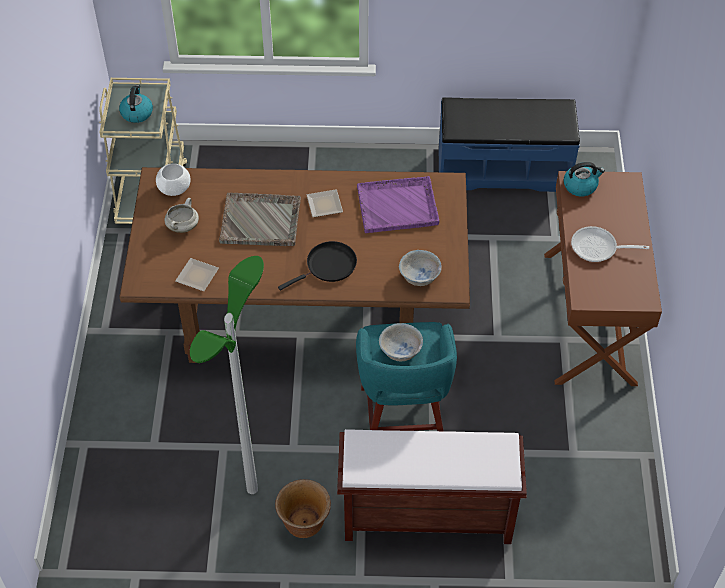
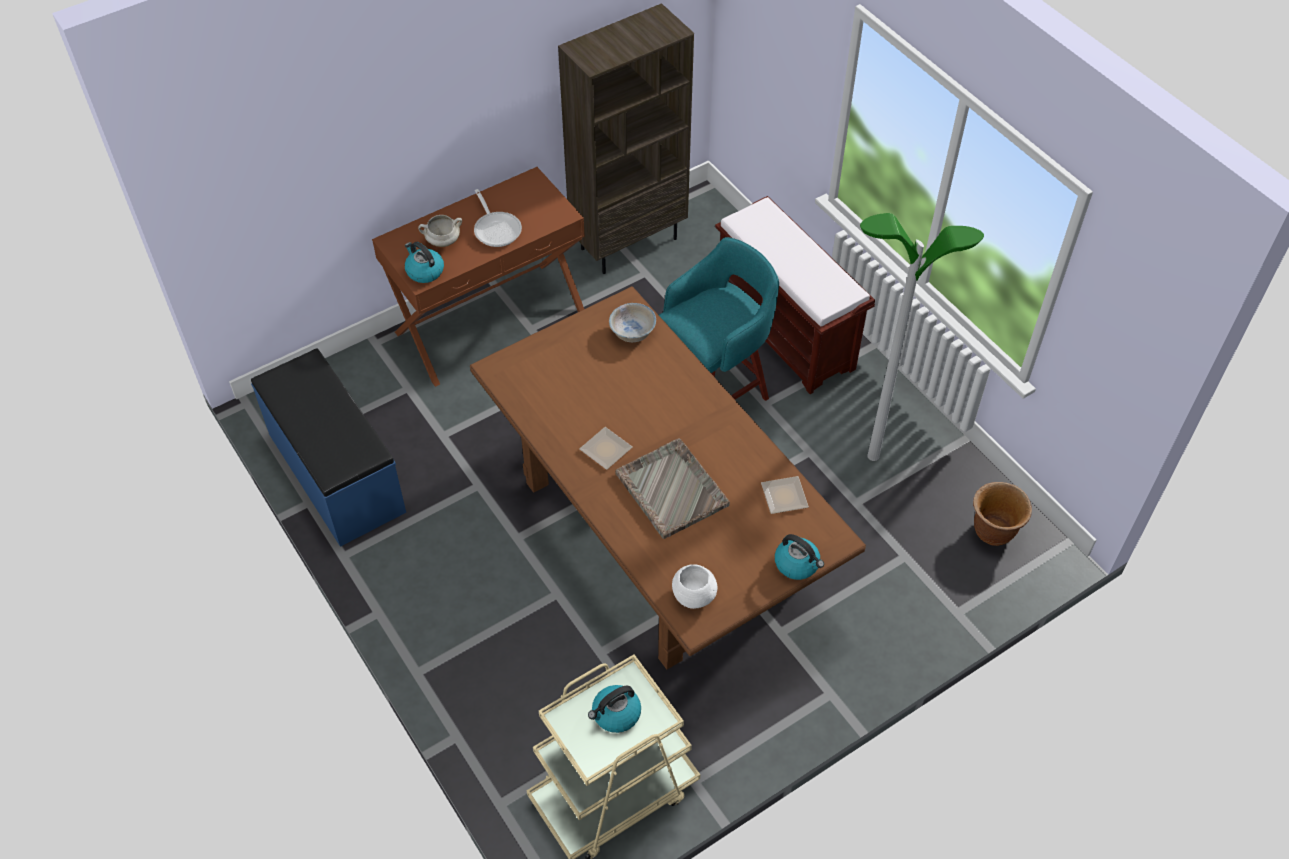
camera: 125 degrees left, 0 degrees up
(142, 251) = (797, 564): none -> kettle
(183, 226) = (736, 551): white cooking pot -> white cooking pot (442, 242)
(304, 524) = (867, 402): brown planter -> brown planter (993, 531)
(328, 266) = (679, 403): black frying pan -> none
(398, 206) = (558, 391): purple tray -> none
(400, 351) = (715, 319): white bowl -> none
(621, 463) = (629, 242): none -> brown bookcase

